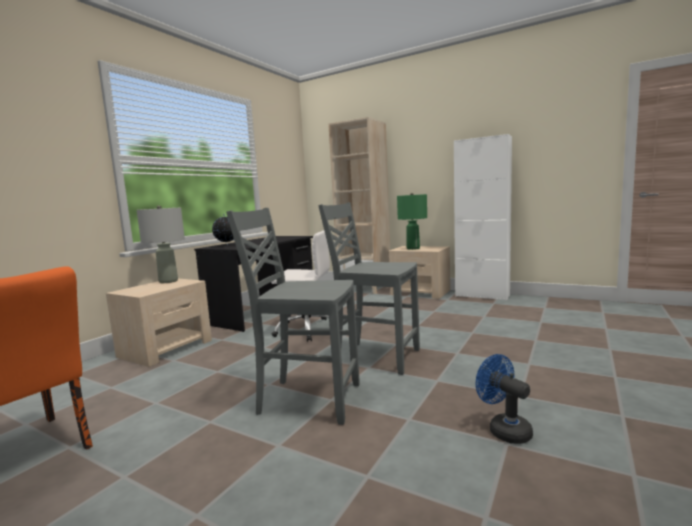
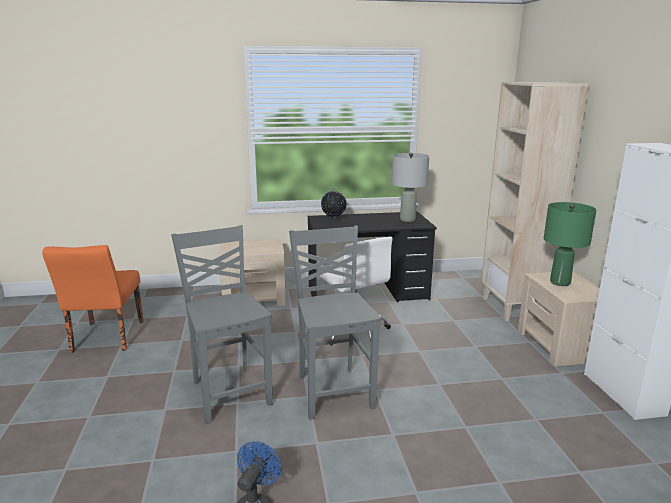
camera: 50 degrees right, 10 degrees up
(168, 281) = (268, 243): grey table lamp -> grey table lamp (408, 219)

